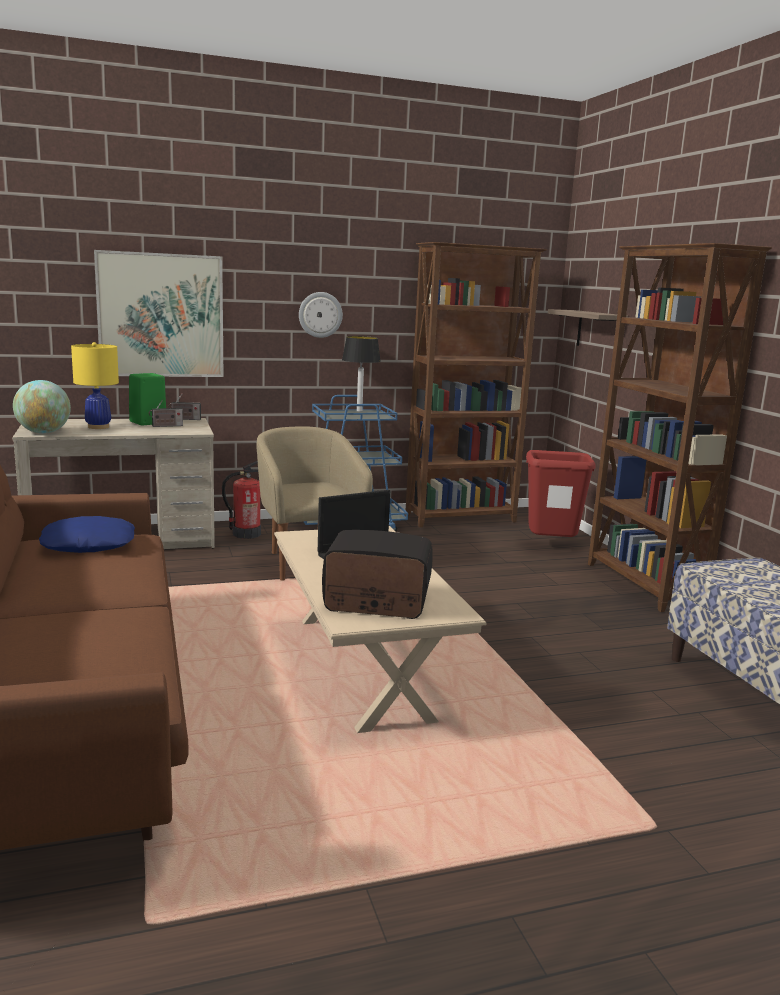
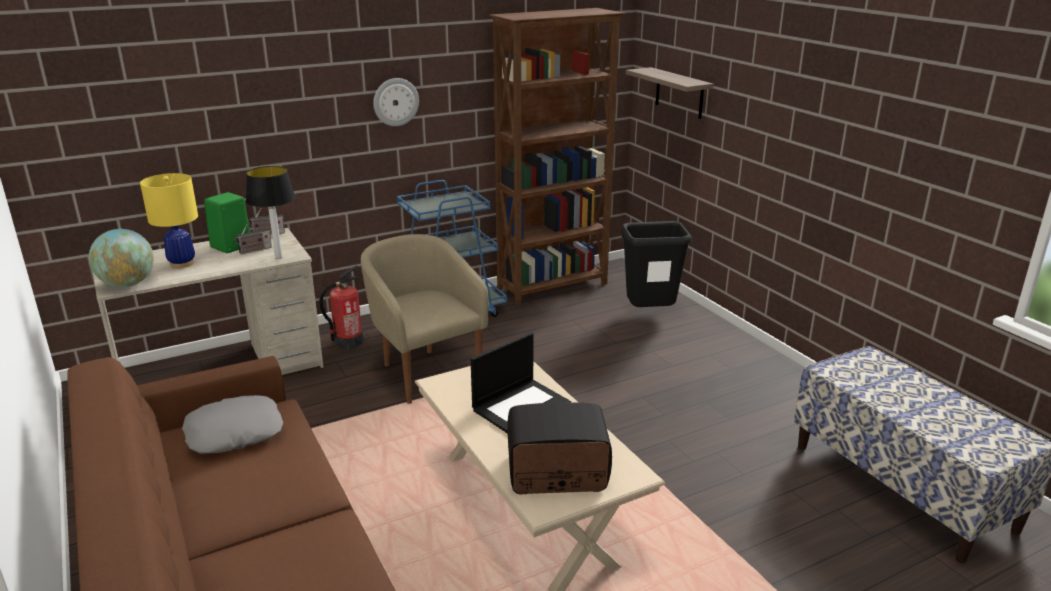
camera: 10 degrees left, 10 degrees up
(89, 544) = (234, 432): blue pillow -> grey pillow
(161, 315) = (226, 126): picture -> none
(359, 411) = (445, 197): table lamp -> table lamp (278, 257)
(551, 547) = (650, 314): red trash can -> black trash can
(643, 585) = (747, 354): brown bookcase -> none

